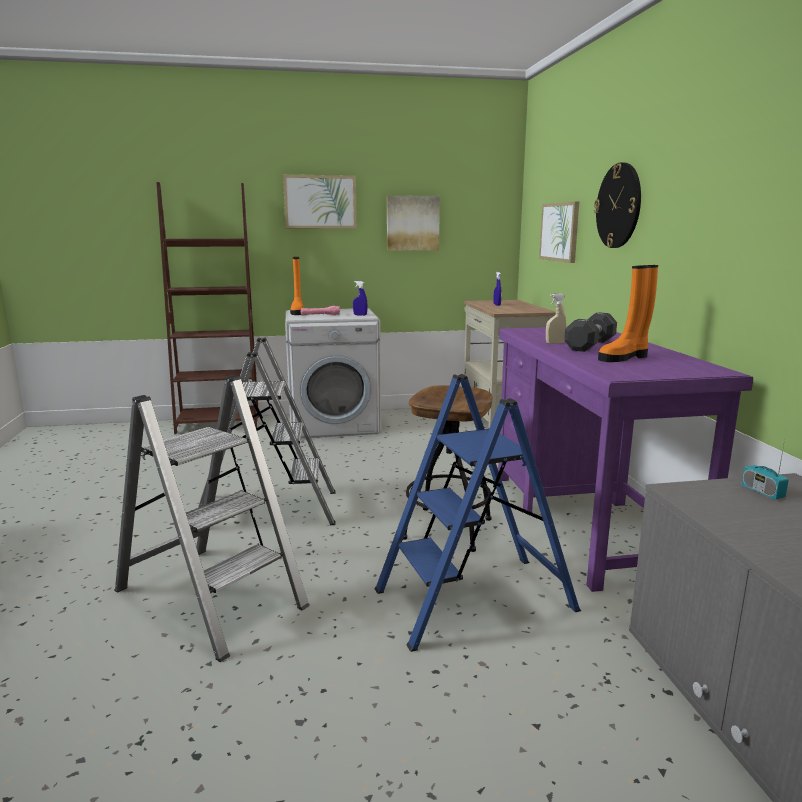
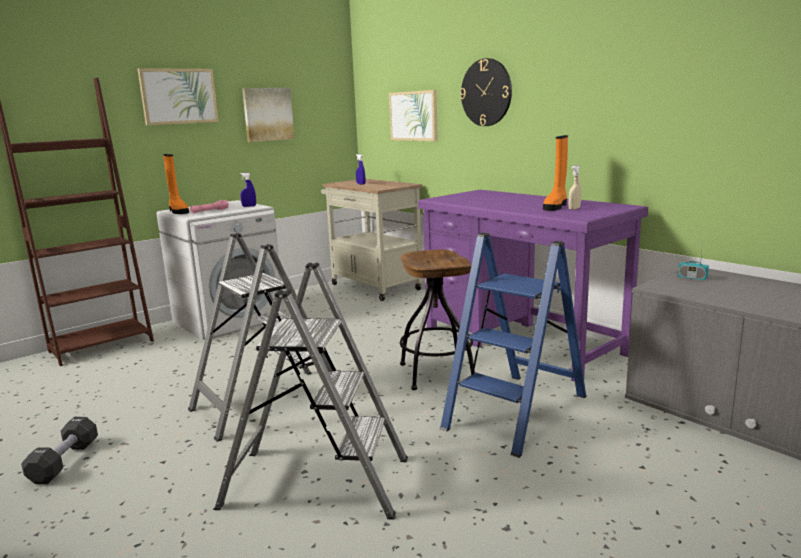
camera: 30 degrees left, 0 degrees up
(555, 343) = (487, 204): beige spray bottle -> beige spray bottle (574, 209)
(590, 345) = (513, 202): black dumbbell -> black dumbbell (64, 462)

